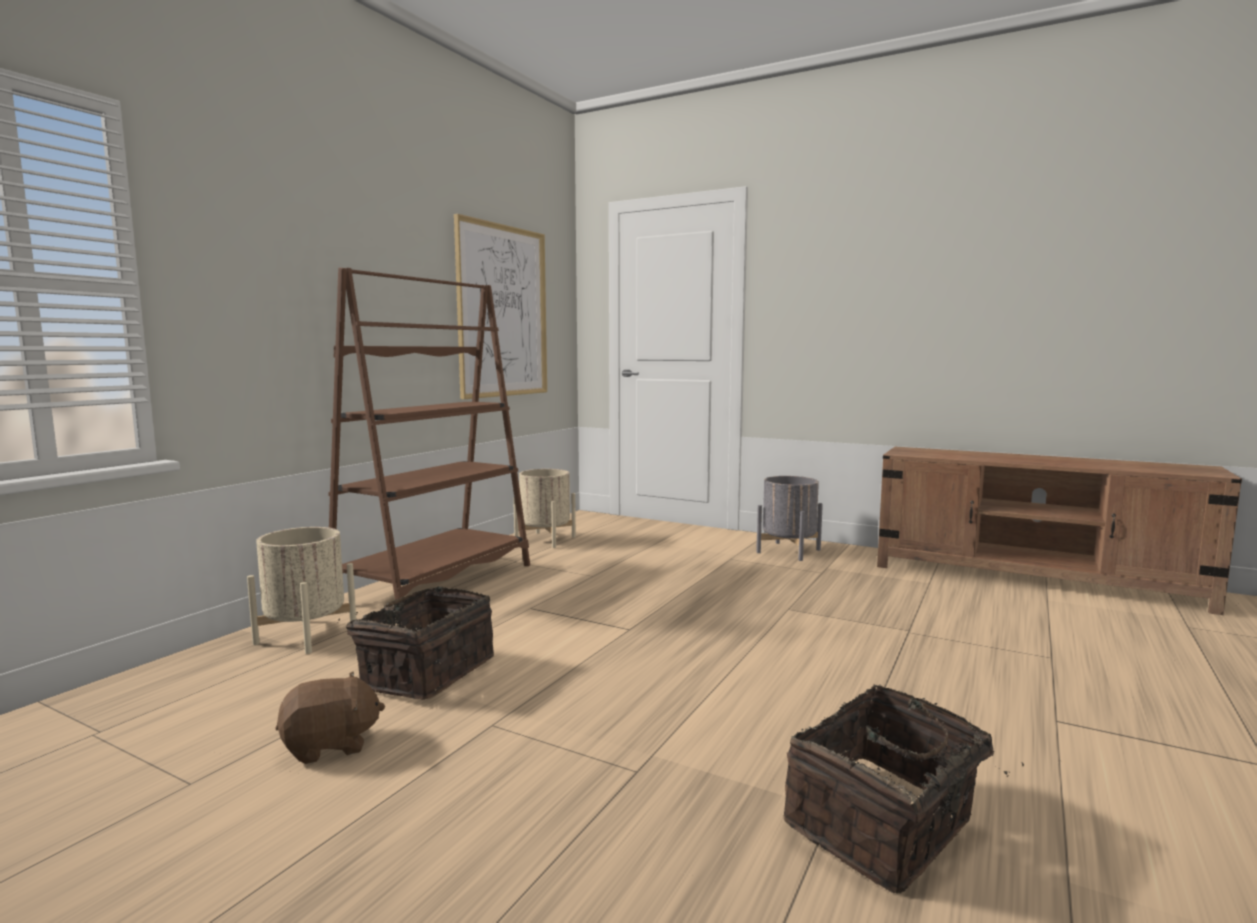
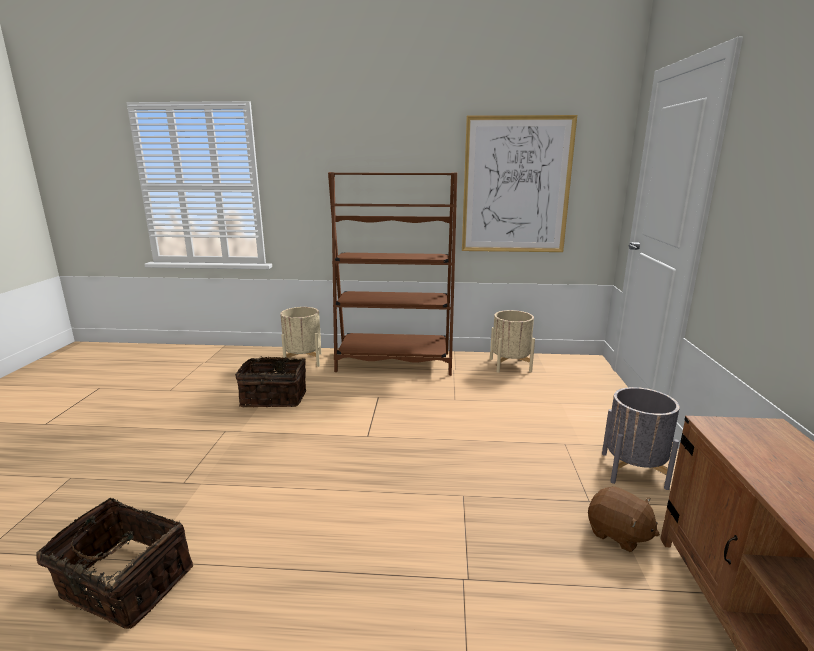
camera: 65 degrees right, 10 degrees up
(330, 745) = (200, 402): brown plush toy -> brown plush toy (618, 534)

